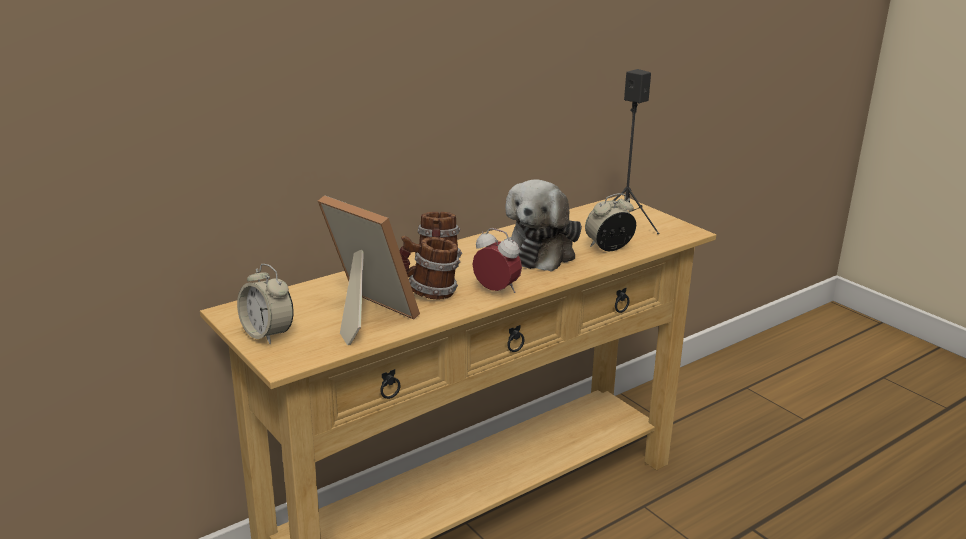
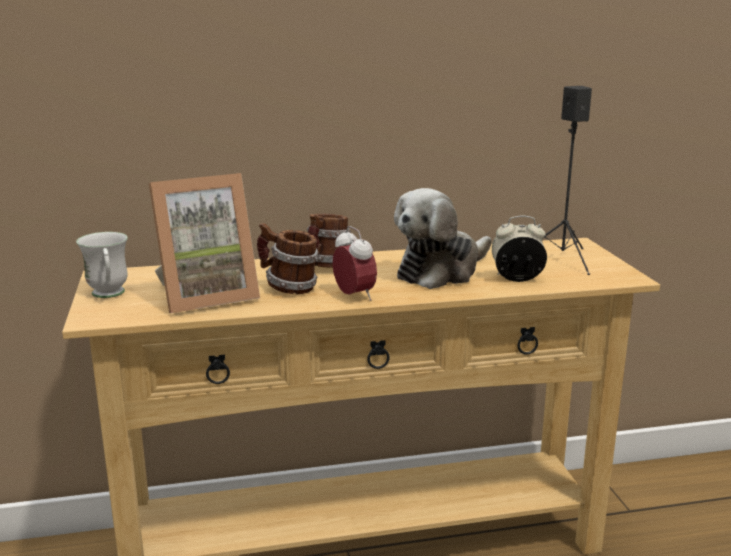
camera: 25 degrees right, 5 degrees down
(267, 334) = (109, 295): alarm clock -> white mug
(363, 316) = (205, 295): picture frame -> picture frame turned 90 degrees clockwise

